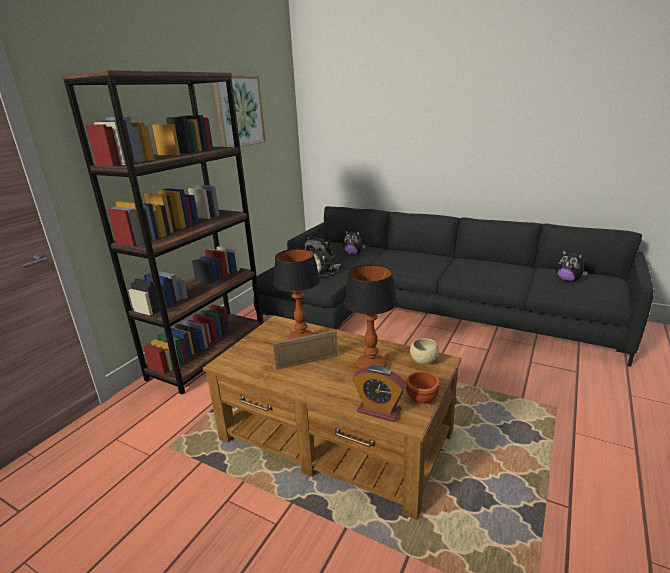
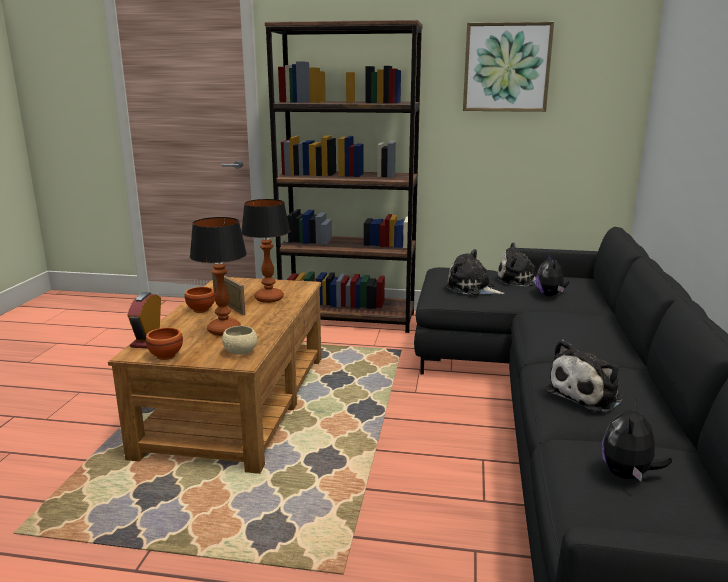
camera: 70 degrees right, 5 degrees down
(309, 379) = (200, 310): none -> brown bowl
(492, 272) = (587, 394): none -> plush toy

